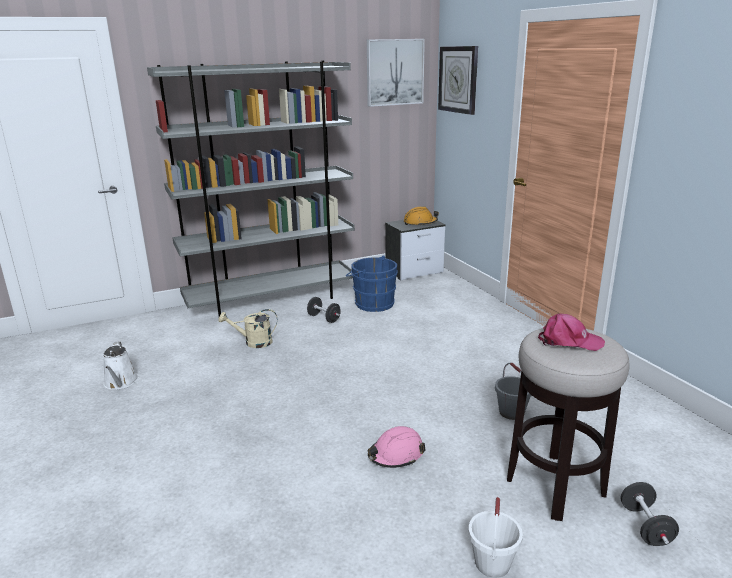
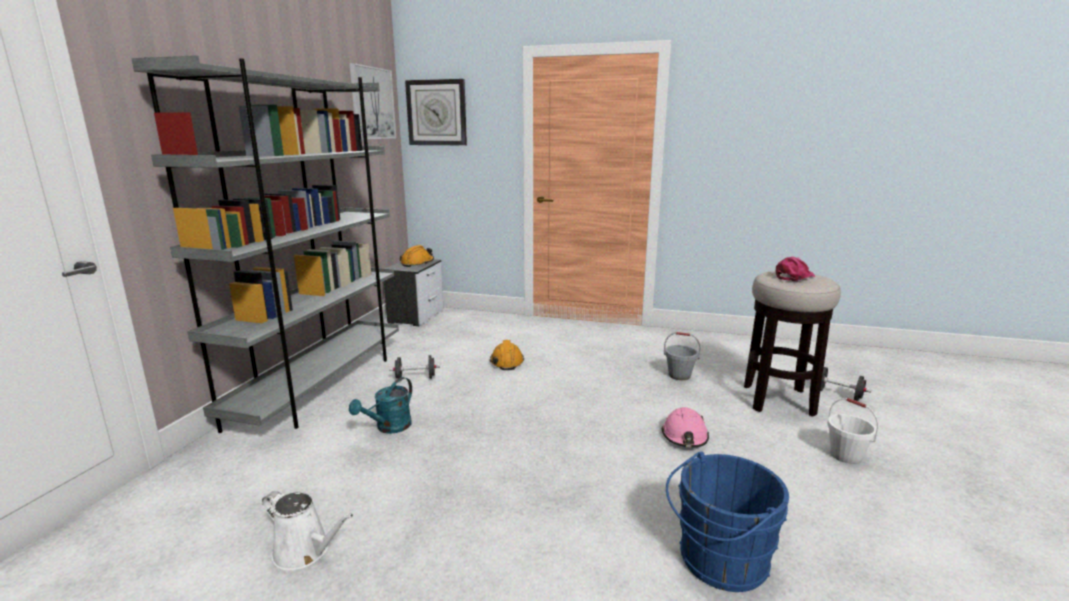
camera: 50 degrees left, 5 degrees down
(253, 342) = (389, 428): beige watering can -> turquoise watering can
(372, 303) = (434, 351): blue bucket -> blue bucket (718, 561)
(400, 333) = (506, 361): none -> orange hard hat

